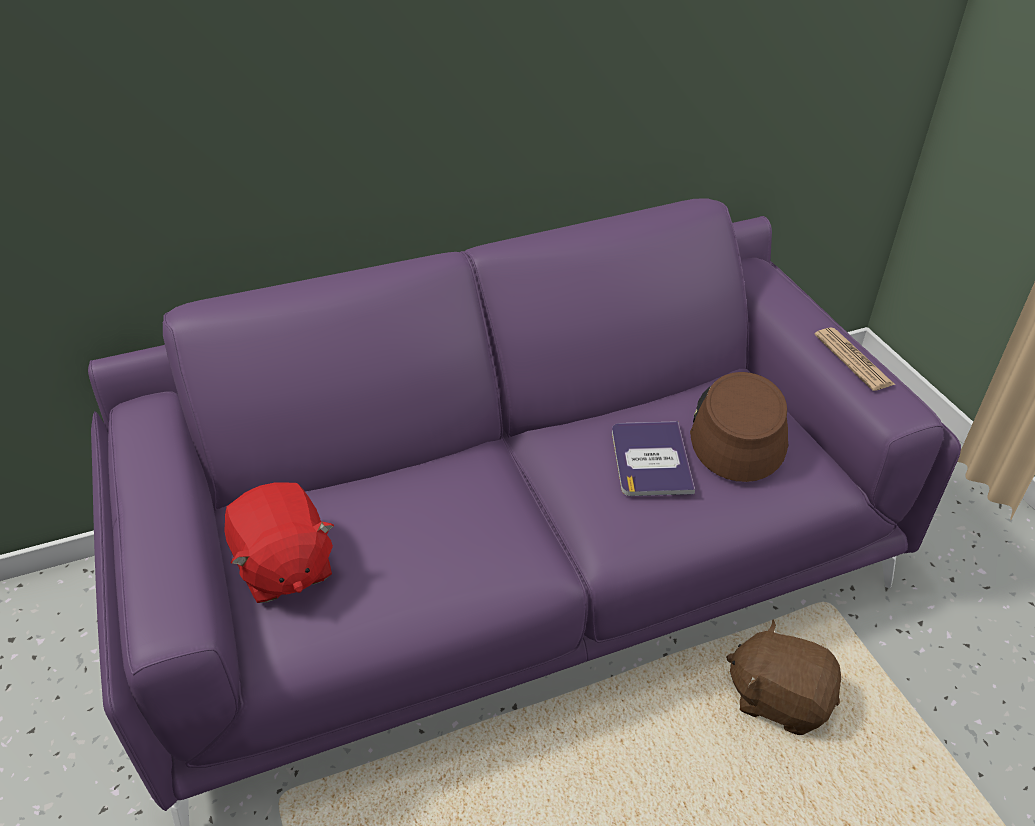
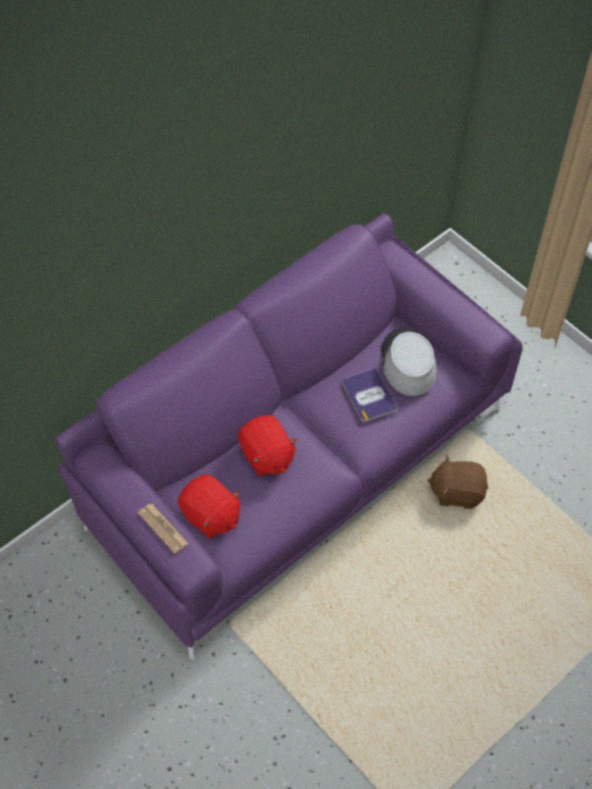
camera: 20 degrees left, 15 degrees up
(431, 501) = (266, 456): none -> red plush toy
(738, 431) = (407, 363): brown hat -> grey hat
(853, 360) = (459, 308): newspaper -> newspaper (163, 528)

